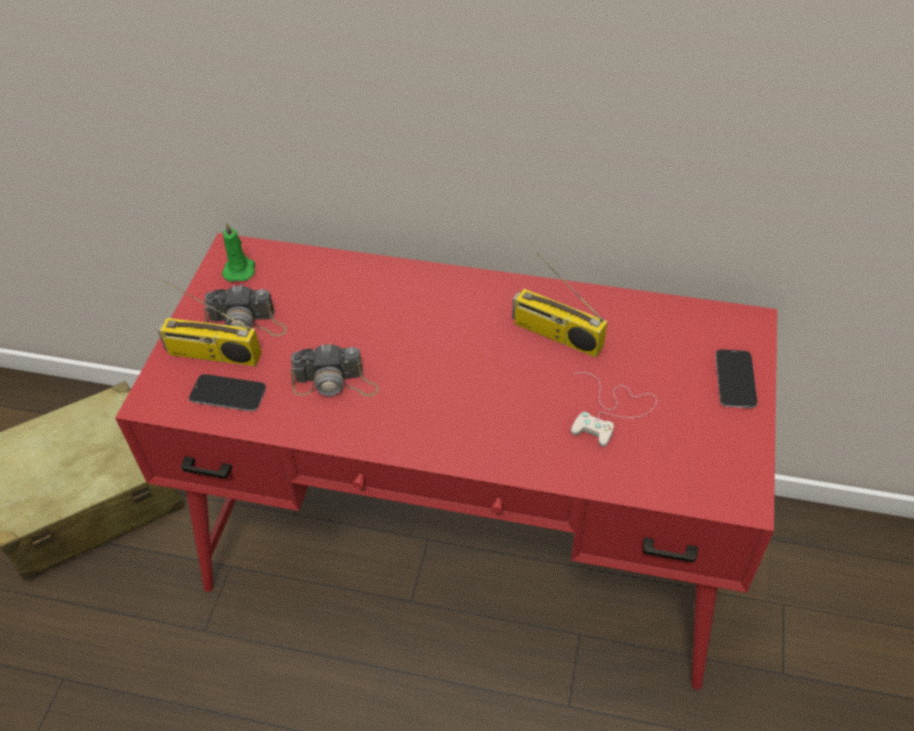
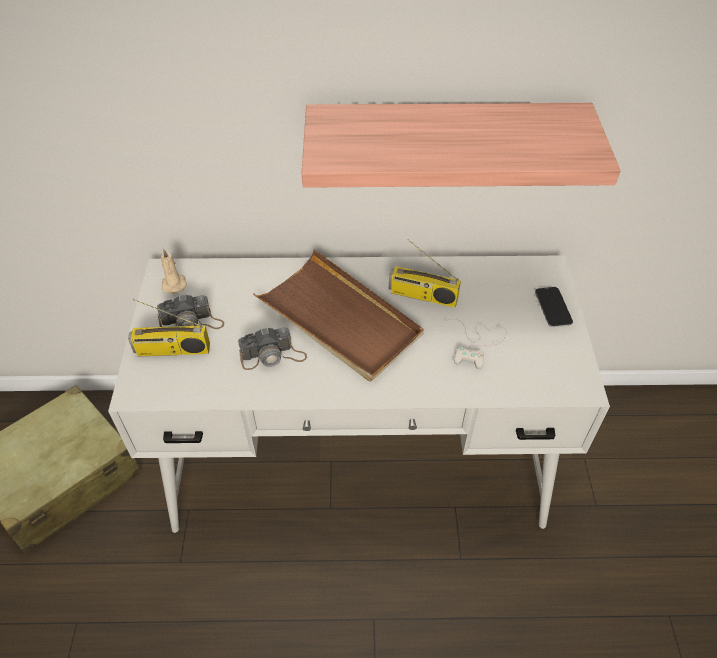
camera: 15 degrees left, 0 degrees up
(228, 394) = (193, 378): phone -> none
(240, 269) = (174, 283): green candle -> beige candle
(435, 348) = (339, 319): none -> brown tray
(466, 543) = (359, 459): red desk -> white desk
(606, 128) = (445, 142): none -> shelf

